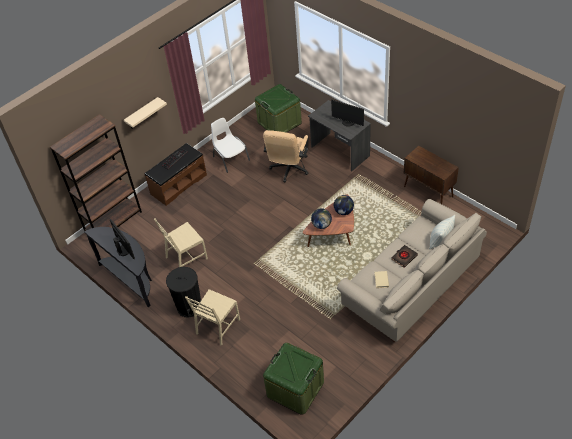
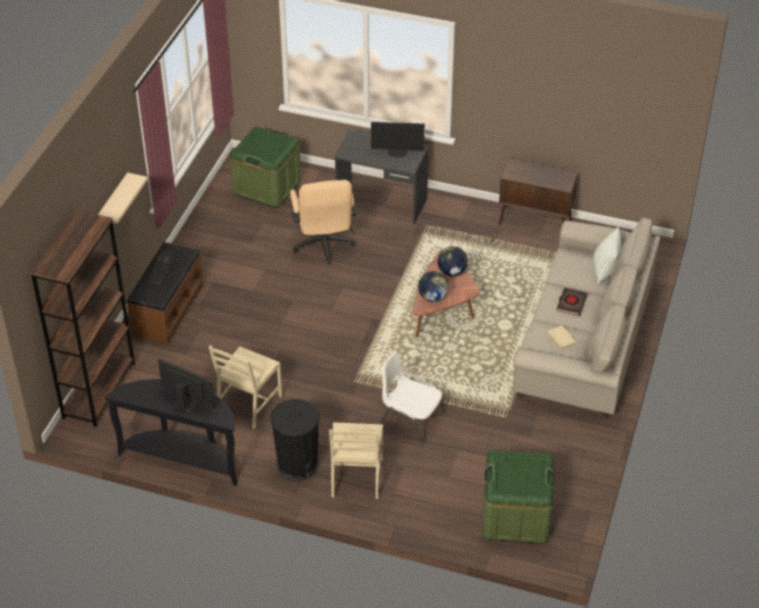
camera: 30 degrees left, 5 degrees down
(230, 158) = (225, 253): white chair -> white chair (411, 418)

